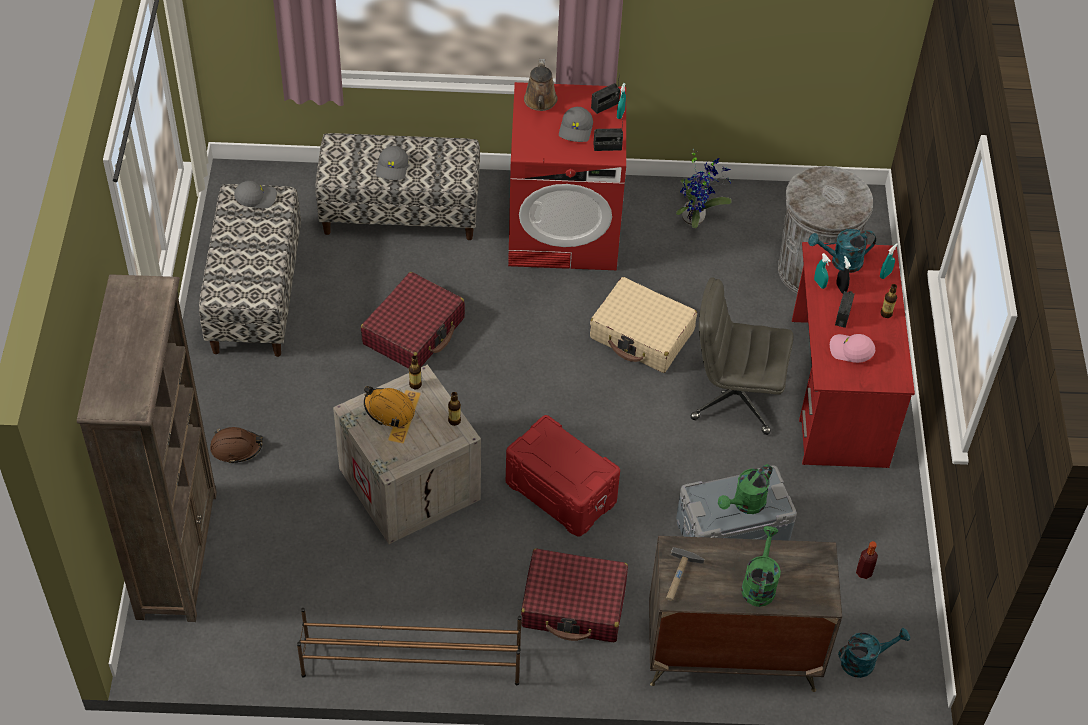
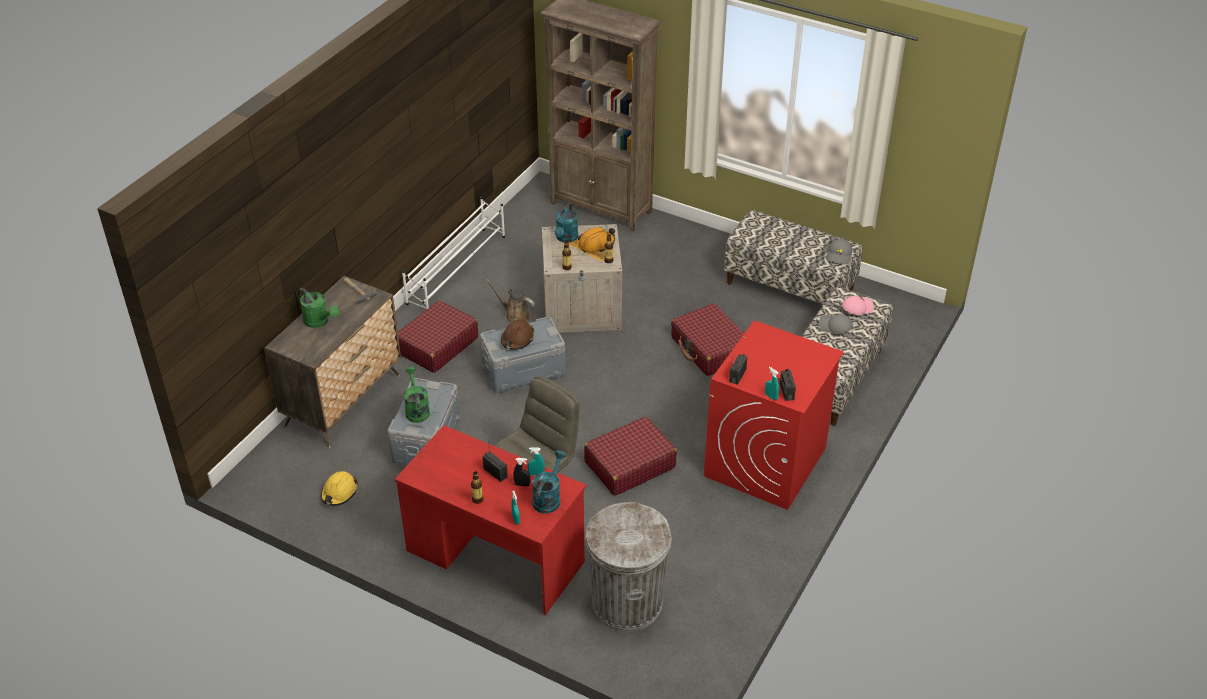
camera: 120 degrees right, 10 degrees down
(236, 448) = (662, 246): brown hard hat -> brown hard hat (517, 339)
(410, 662) = (457, 269): brown shoe rack -> white shoe rack
(540, 102) = (811, 357): brown watering can -> brown watering can (515, 315)
(560, 492) = (523, 369): red storage box -> grey storage box
(576, 130) = (767, 365): grey cap -> none
(642, 335) = (629, 465): beige suitcase -> red suitcase
(696, 218) = (733, 551): potted plant -> none
(850, 351) = (460, 461): pink cap -> pink cap (856, 308)
(864, 572) = (339, 493): bottle -> yellow hard hat
(864, 661) = (280, 460): turquoise watering can -> turquoise watering can (566, 238)

